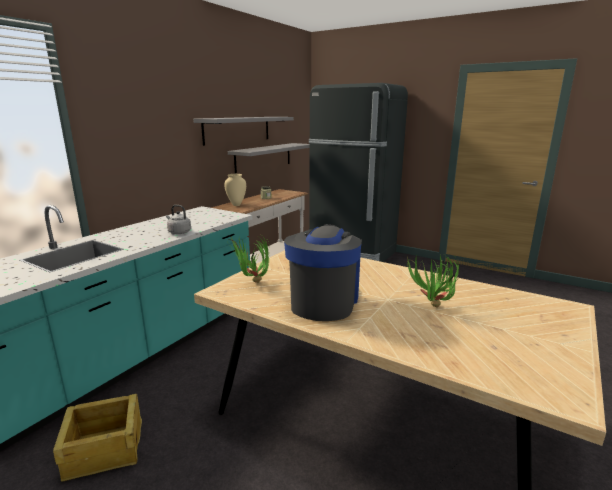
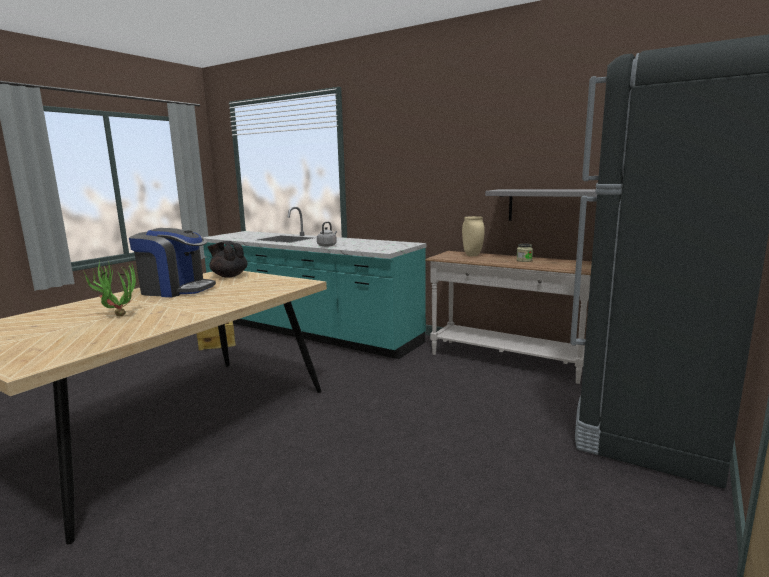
camera: 90 degrees right, 5 degrees down
(237, 129) = (521, 162): grey shelf -> none
(252, 284) = (229, 276): potted plant -> black teapot

